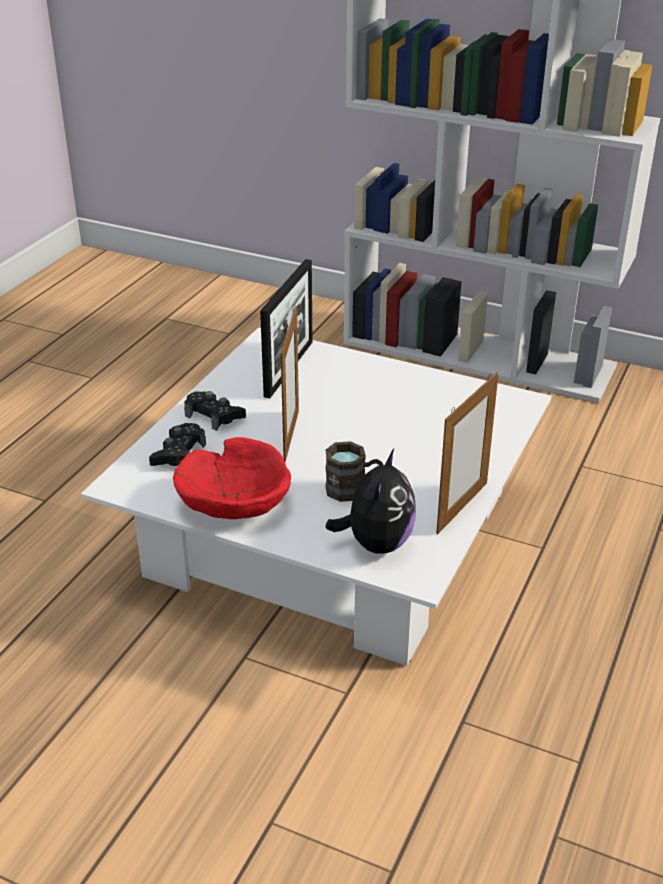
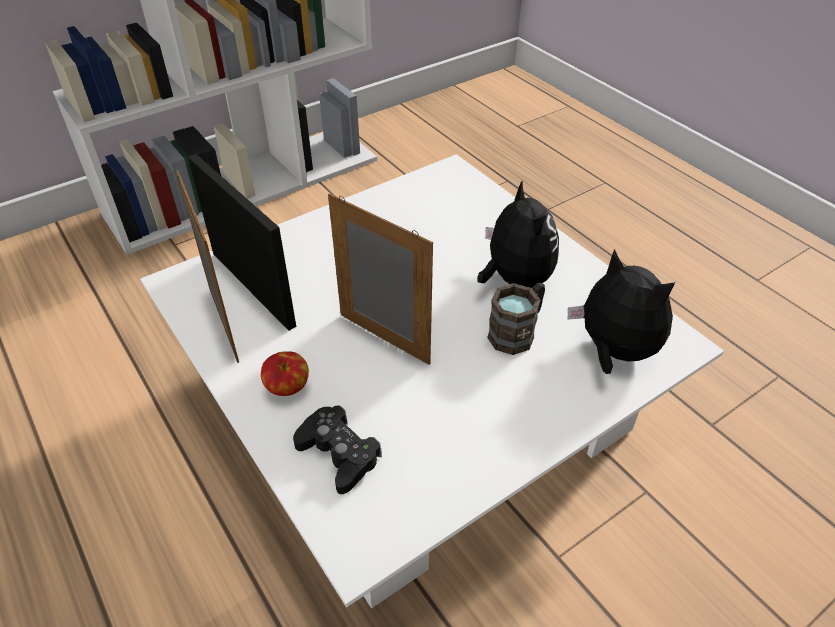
camera: 60 degrees left, 10 degrees up
(214, 416) = (288, 388): black game controller -> apple
(236, 502) = (477, 436): red bowl -> none
(413, 472) = (514, 279): none -> plush toy
(462, 507) = (588, 272): picture frame -> picture frame (223, 324)

